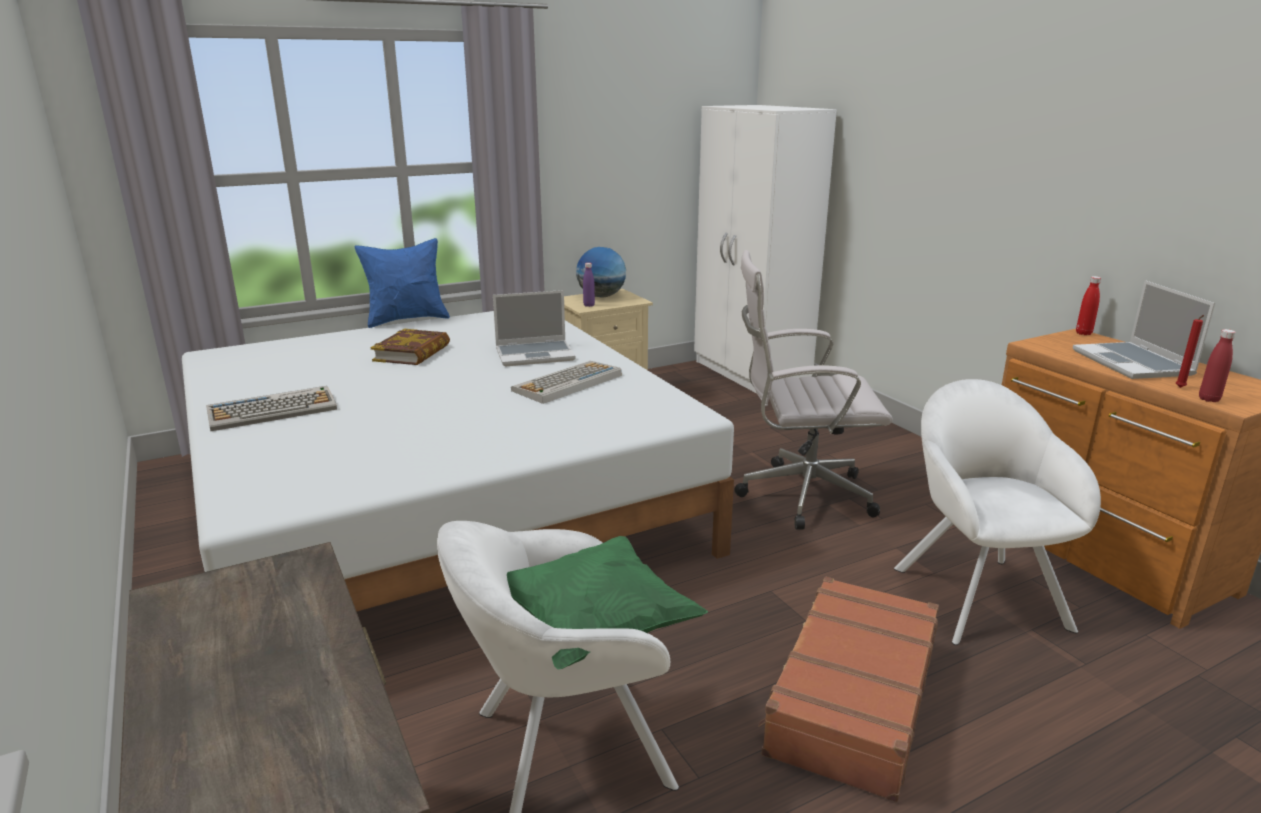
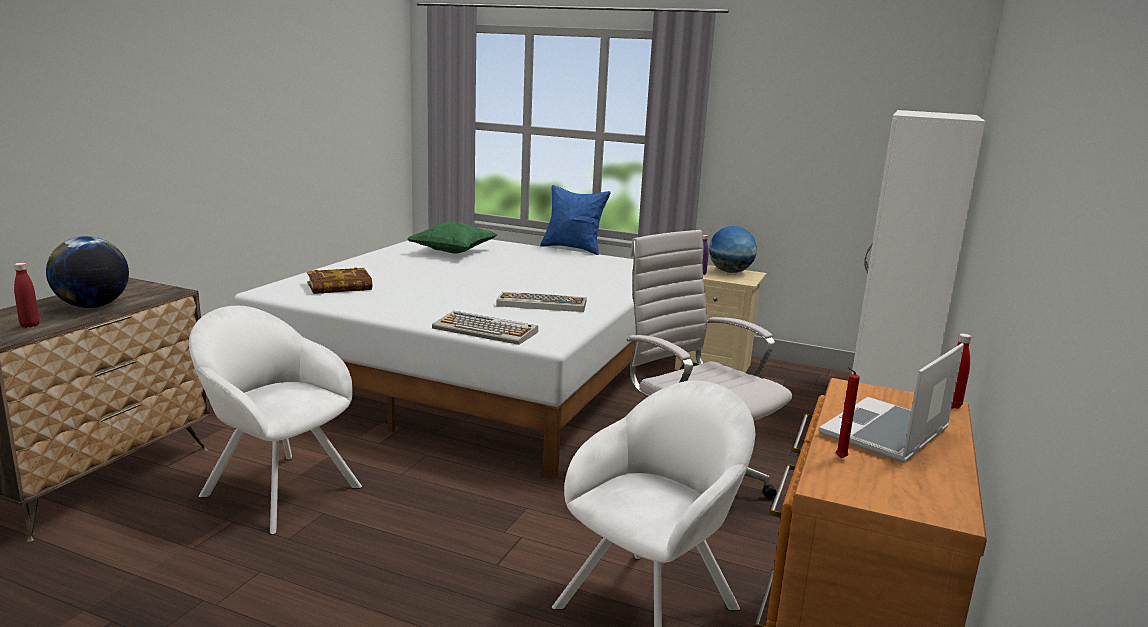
camera: 50 degrees right, 5 degrees down
(274, 410) = (388, 264): keyboard -> keyboard (486, 330)
(279, 653) = (92, 306): none -> globe
(412, 353) = (520, 263): book -> book (339, 286)
(536, 354) = (576, 286): laptop -> none
(596, 627) = (277, 402): green pillow -> green pillow (453, 252)
(851, 699) = (423, 574): brown suitcase -> none
(1209, 399) = (826, 473): red bottle -> red bottle (30, 325)

